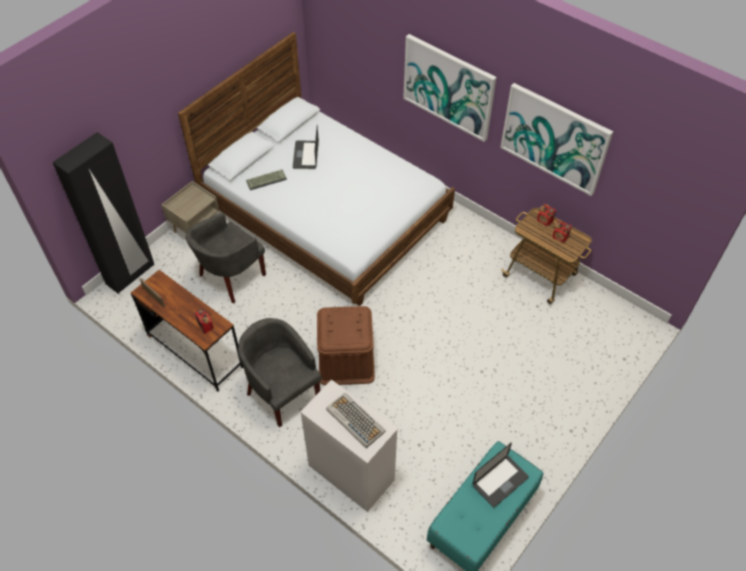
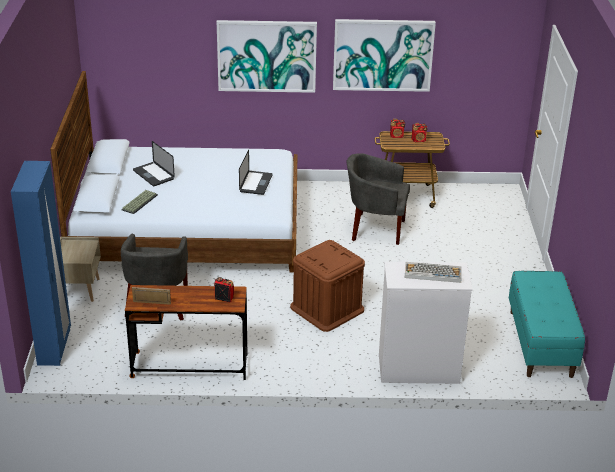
camera: 40 degrees left, 20 degrees down
(130, 274) = (55, 347): black wardrobe -> blue wardrobe
(282, 392) = (301, 352): grey armchair -> grey armchair (375, 229)
(500, 481) = (543, 289): laptop -> laptop (256, 183)

